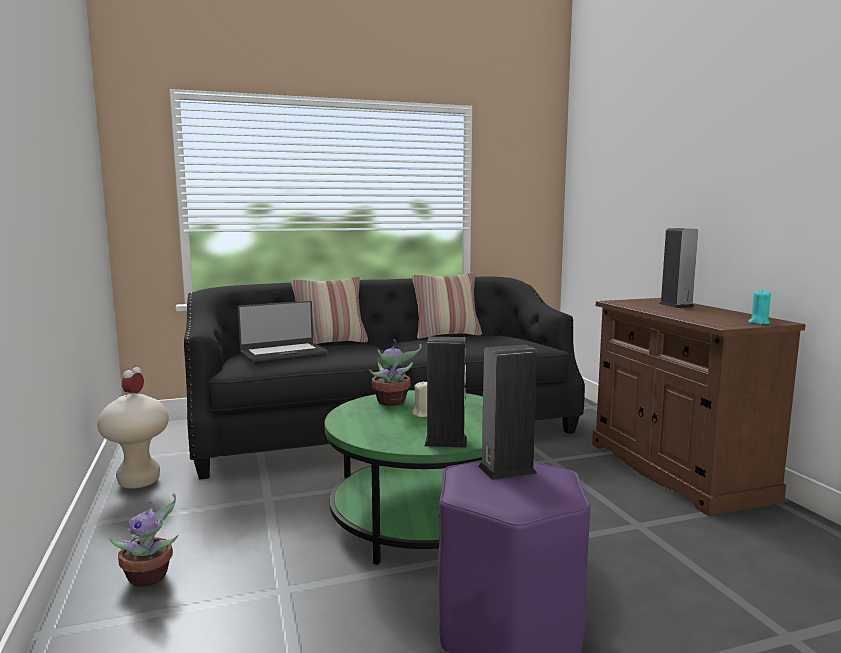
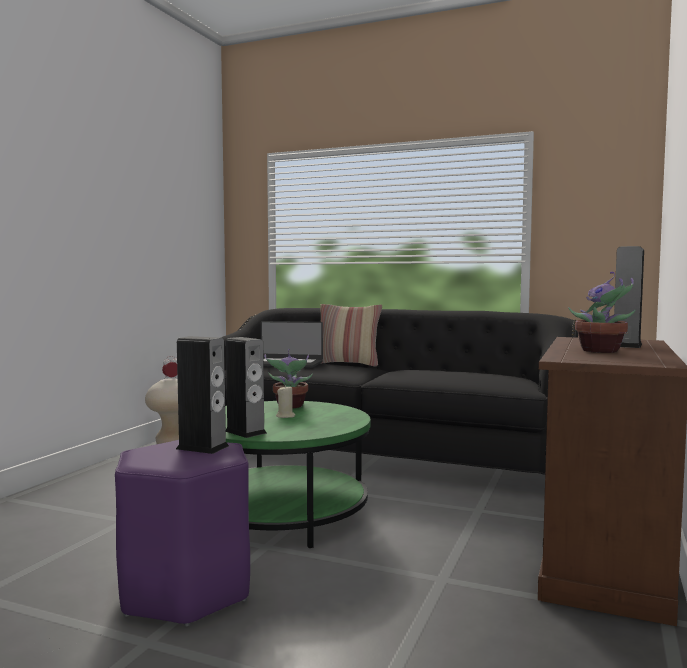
camera: 40 degrees right, 5 degrees down
(150, 577) = (84, 492): potted plant -> potted plant (602, 351)
(447, 335) = (461, 370): pillow -> none
(758, 322) = (626, 362): turquoise candle -> none

